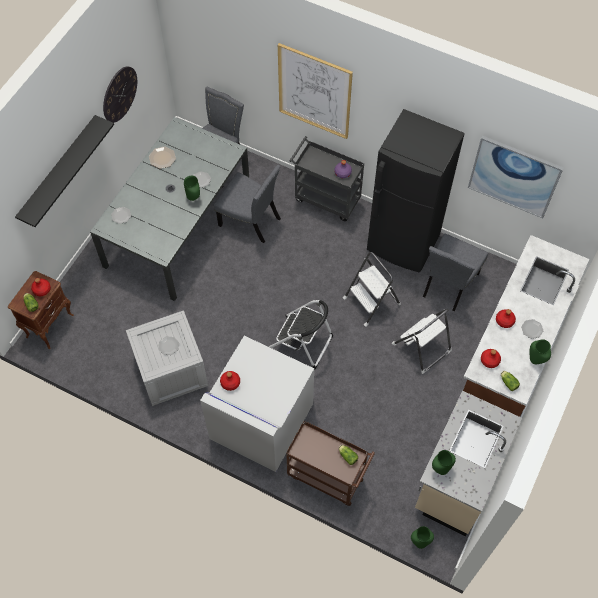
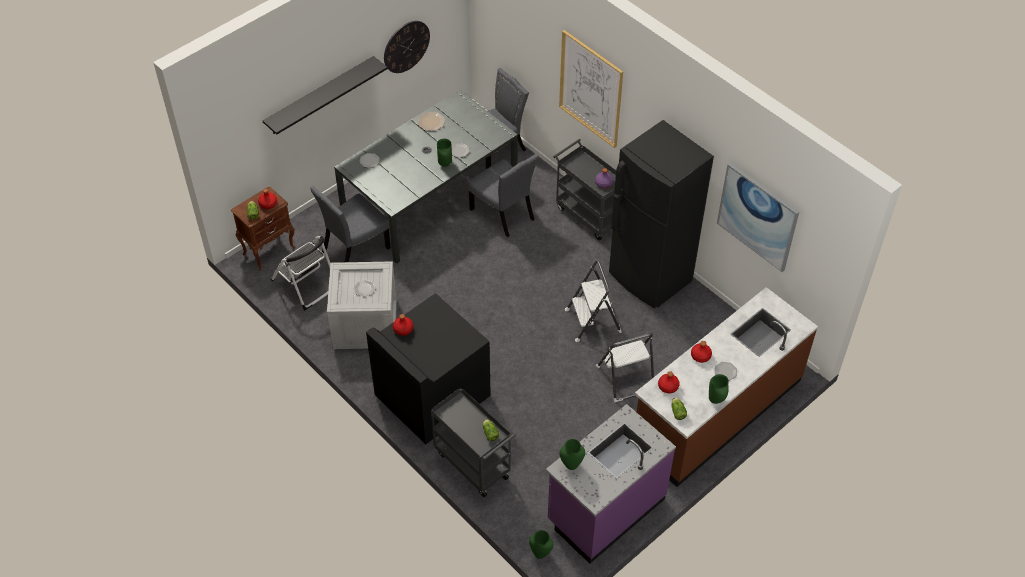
camera: 20 degrees right, 10 degrees down
(261, 420) = (432, 394): white washing machine -> black washing machine
(302, 343) = (504, 338): step ladder -> step ladder (306, 285)
(327, 479) = (474, 467): brown cart -> grey cart
(449, 282) = (682, 327): grey chair -> grey chair (356, 248)
(457, 480) = (605, 510): beige counter -> purple counter

